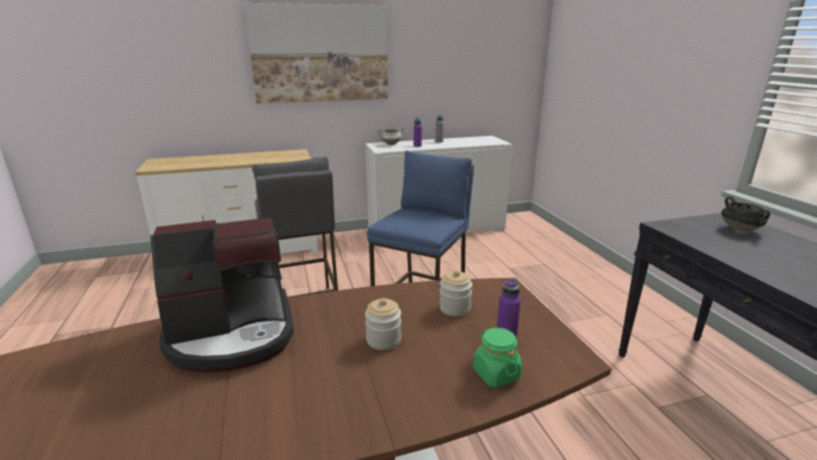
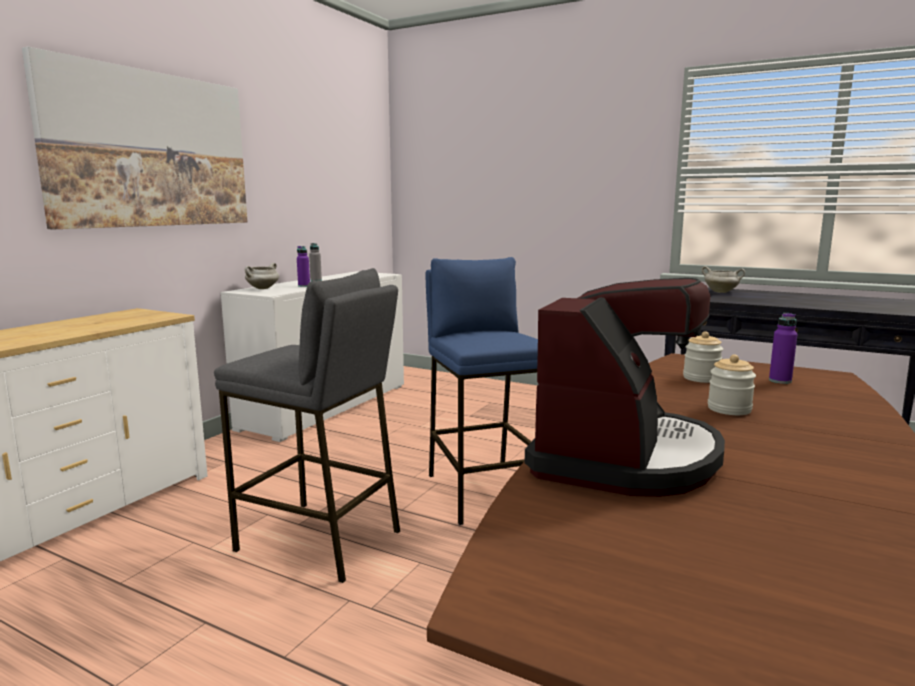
camera: 45 degrees left, 10 degrees down
(496, 374) = (831, 396): green jar -> none
(740, 230) = (721, 292): black cooking pot -> white cooking pot

